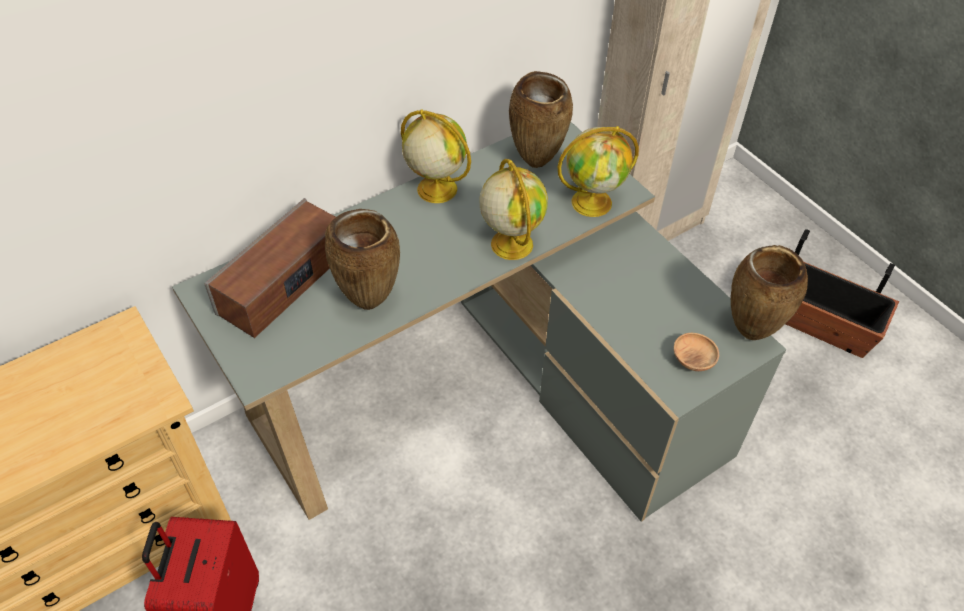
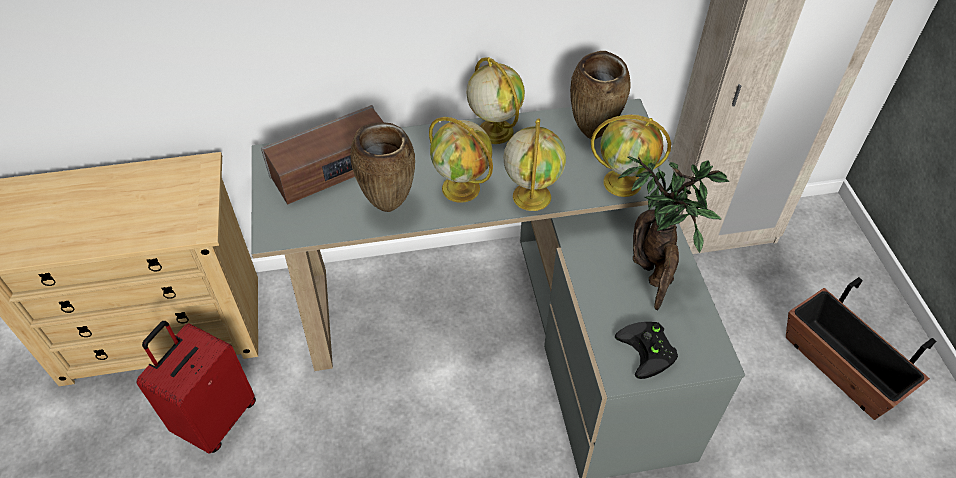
camera: 25 degrees right, 0 degrees up
(436, 259) = (462, 188): none -> globe
(656, 286) = (652, 275): none -> potted plant
(693, 359) = (649, 351): brown bowl -> black game controller
(748, 332) = (716, 346): brown vase -> none

